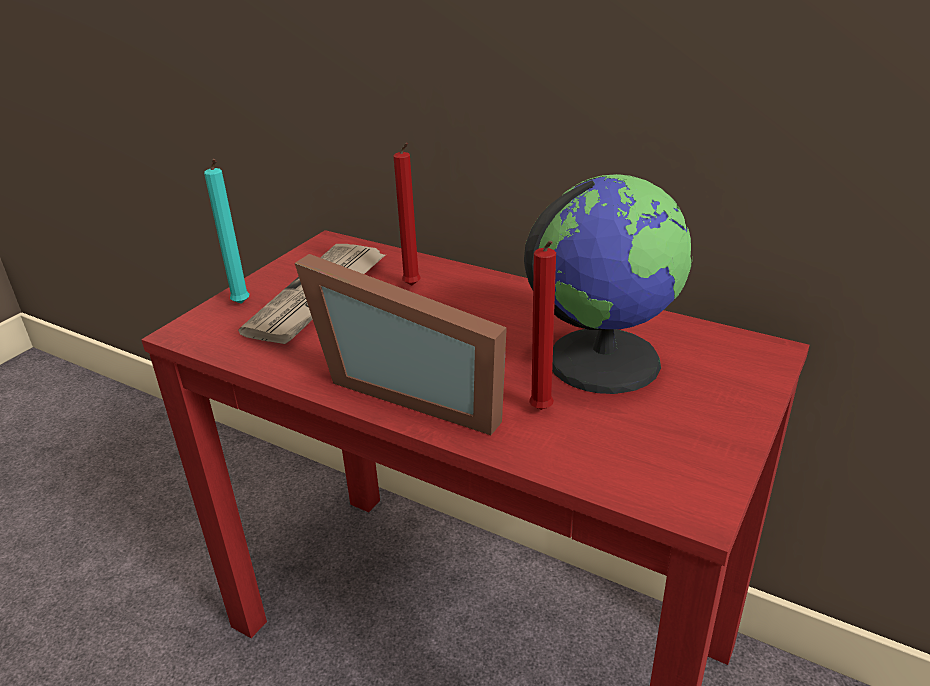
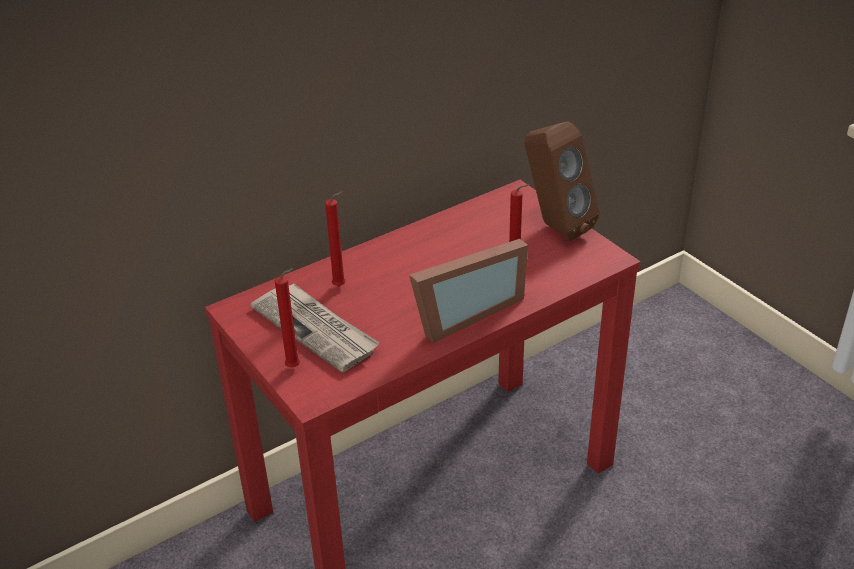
camera: 65 degrees left, 5 degrees up
(241, 305) = (295, 367): turquoise candle -> red candle
(602, 359) = (484, 243): globe -> none
(720, 413) = (555, 226): none -> brown speaker

